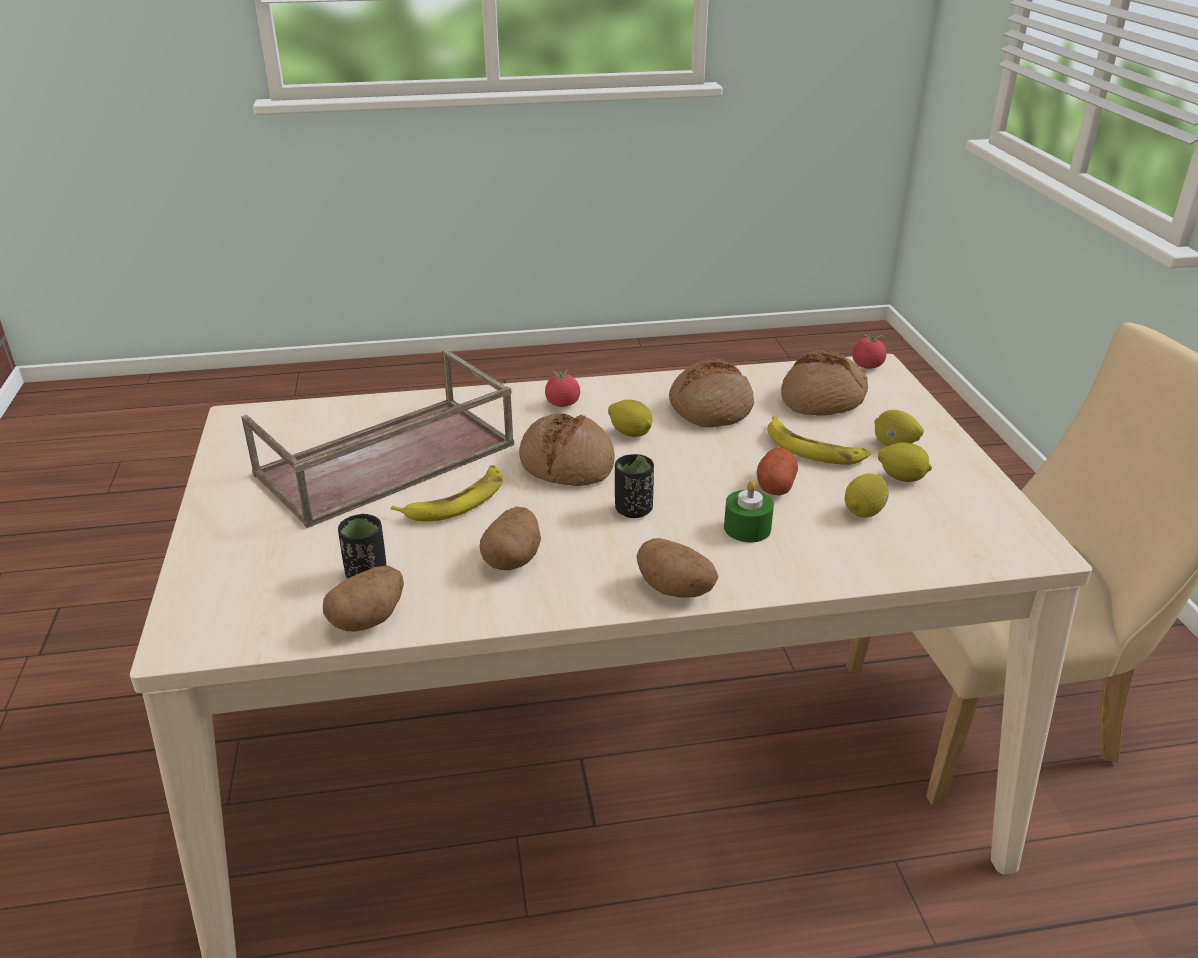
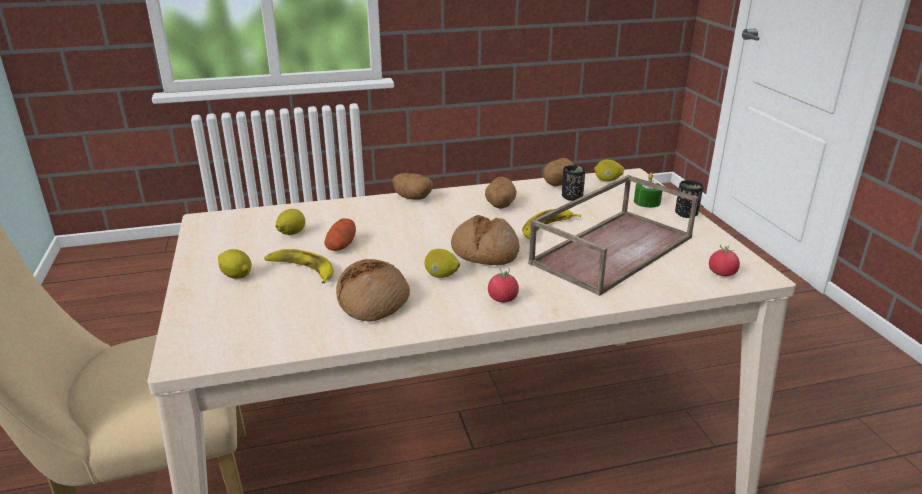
camera: 175 degrees right, 5 degrees down
(633, 510) = (436, 229): black cup -> black cup (686, 214)
(747, 528) = (368, 223): green candle -> green candle (647, 202)
(822, 399) = (267, 315): bread -> none
(867, 366) = (193, 359): tomato -> tomato (722, 274)
(901, 478) = (251, 253): lemon -> lemon (607, 180)

